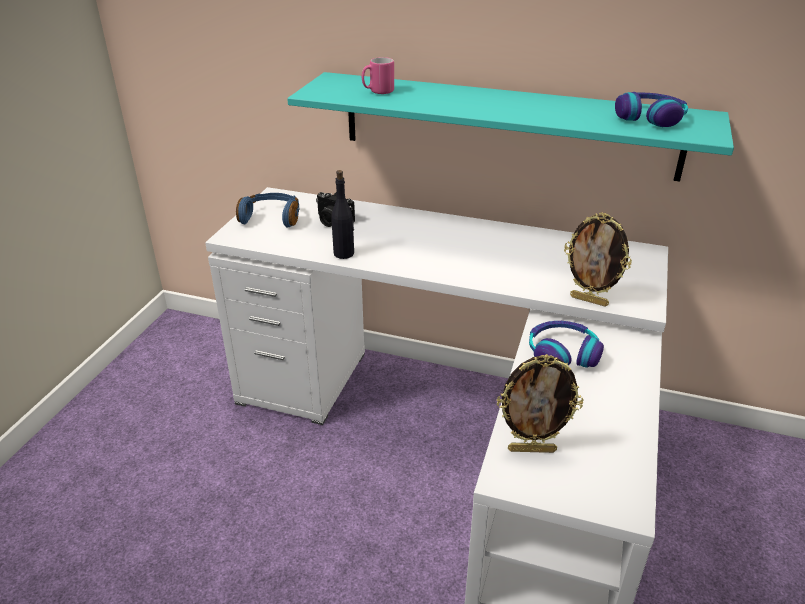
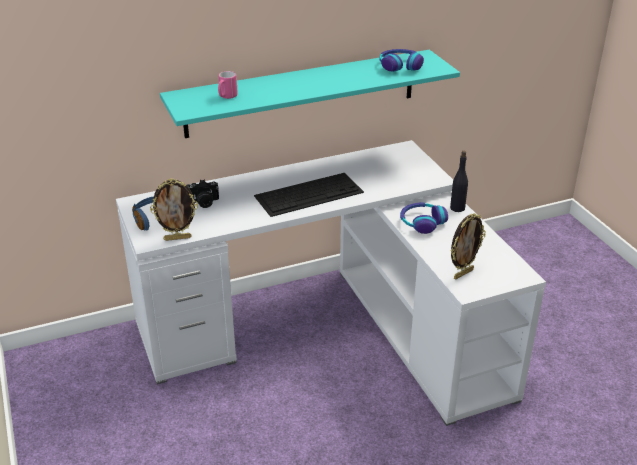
camera: 40 degrees left, 0 degrees up
(344, 253) = (243, 220): black bottle -> black bottle (457, 208)
(453, 256) = (309, 193): none -> keyboard
(589, 300) = (411, 187): picture frame -> picture frame (177, 238)

